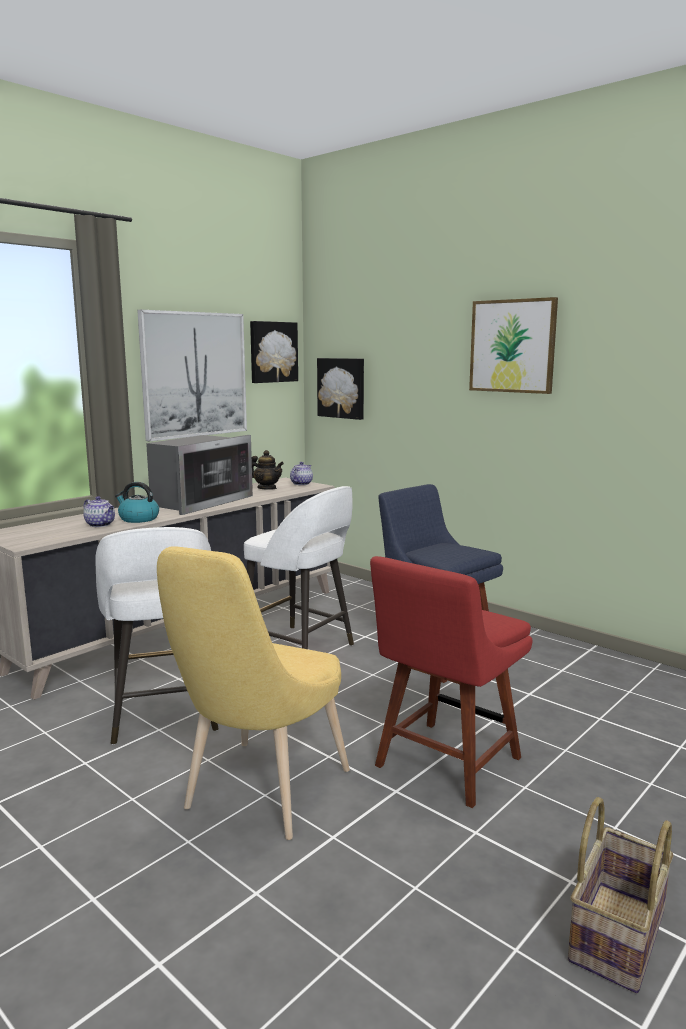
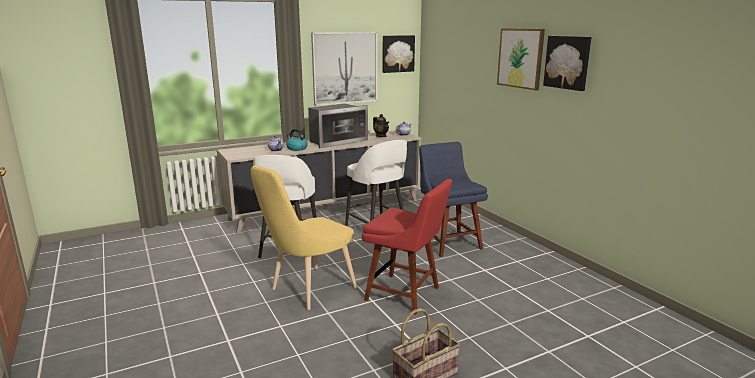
camera: 20 degrees right, 5 degrees up
(342, 388) = (437, 77): picture -> picture (568, 62)
(444, 765) = (406, 294): red chair -> red chair turned 120 degrees counterclockwise

